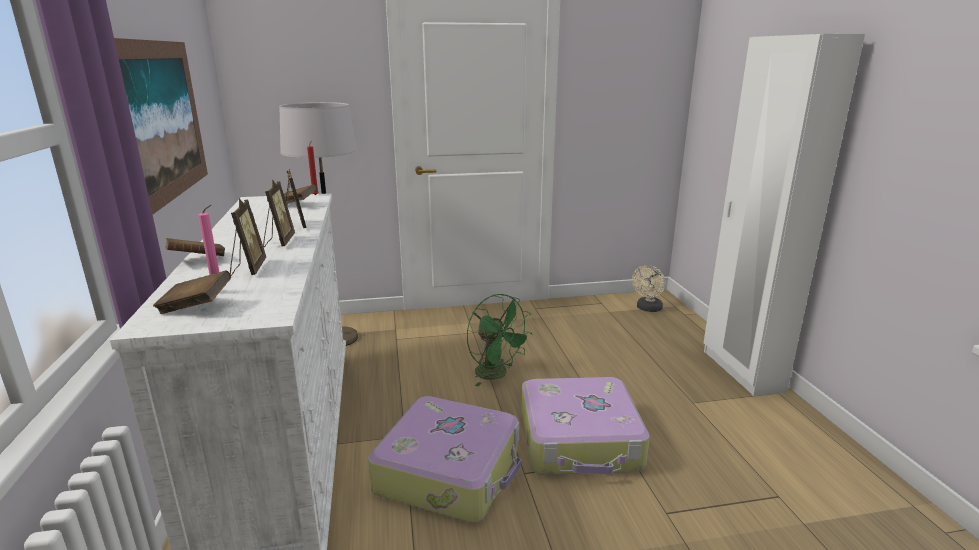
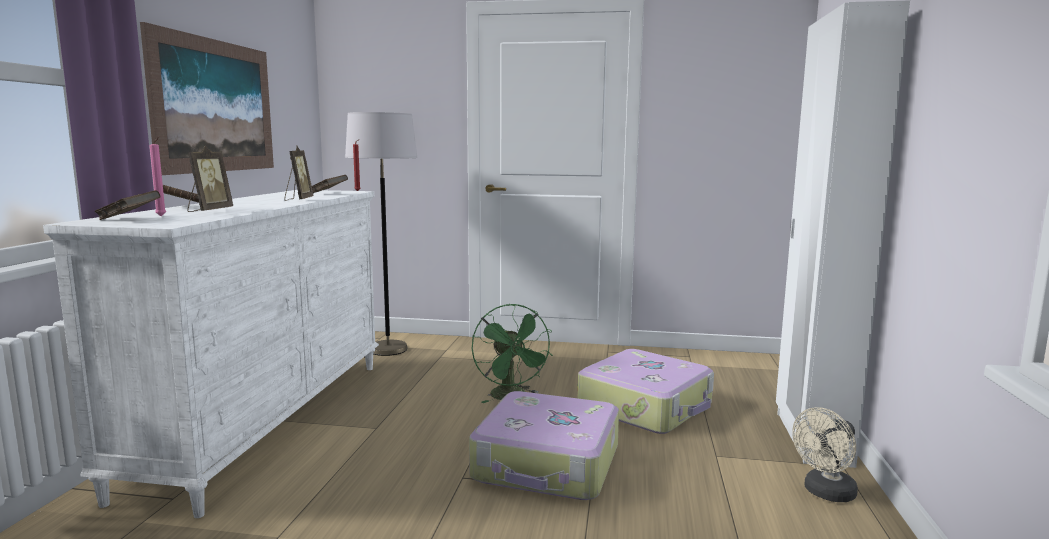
camera: 20 degrees right, 10 degrees down
(279, 242) = (265, 204): picture frame -> none
(450, 471) = (391, 461): suitcase -> suitcase (646, 406)
(648, 309) = (742, 368): beige fan -> beige fan (825, 493)

